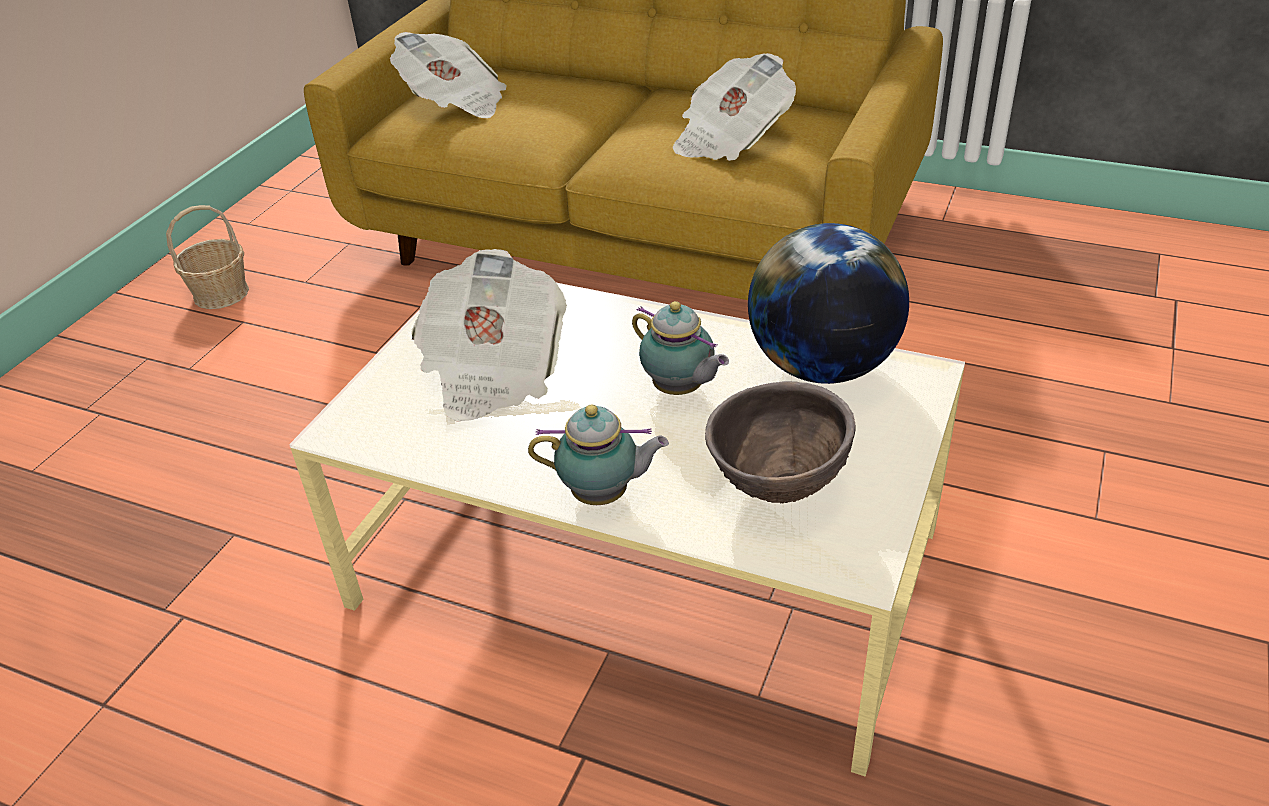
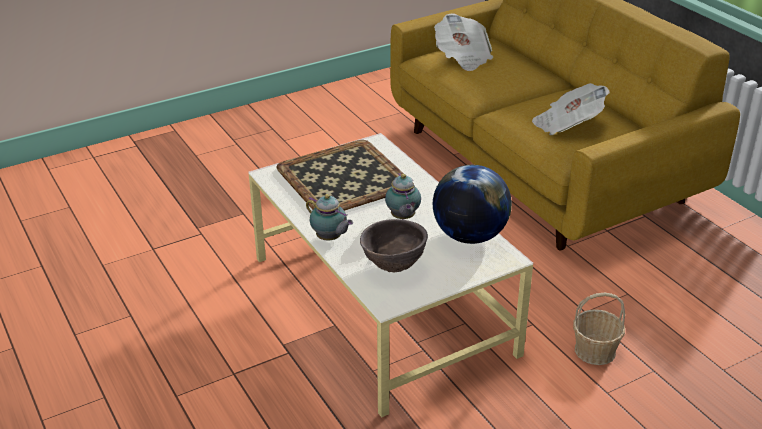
camera: 35 degrees right, 5 degrees down
(221, 293) = (325, 113): basket -> basket (595, 351)
(492, 370) = (343, 178): newspaper -> tray

